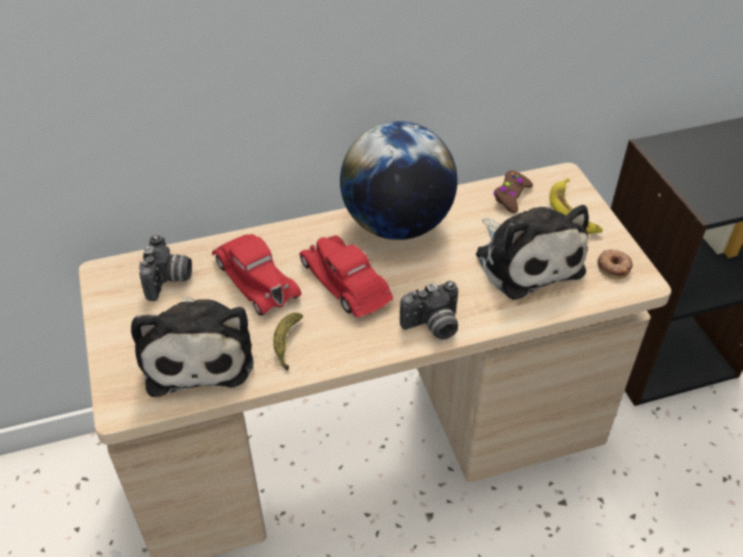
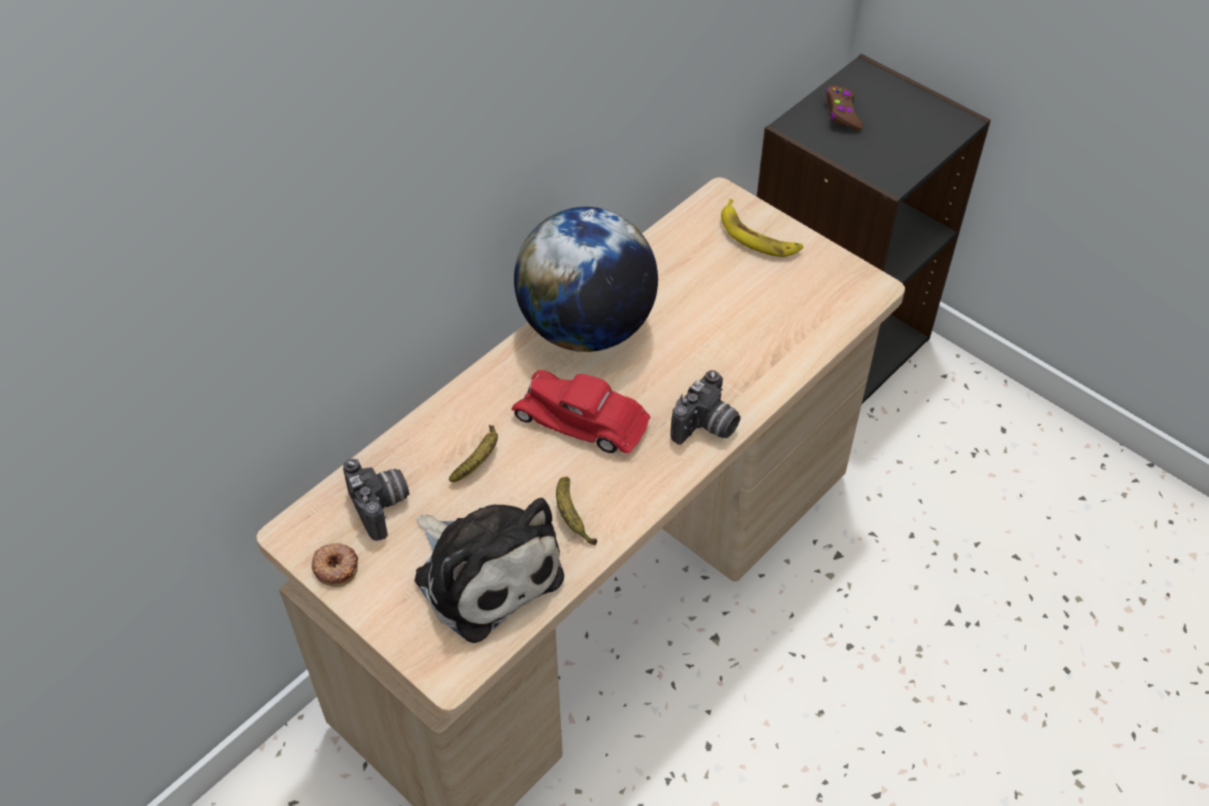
camera: 30 degrees left, 5 degrees up
(255, 278) = (479, 459): red toy car -> banana
(511, 196) = (683, 243): brown game controller -> brown game controller (842, 113)
(526, 260) = (748, 311): plush toy -> none
(614, 266) = (836, 282): donut -> donut (336, 567)

